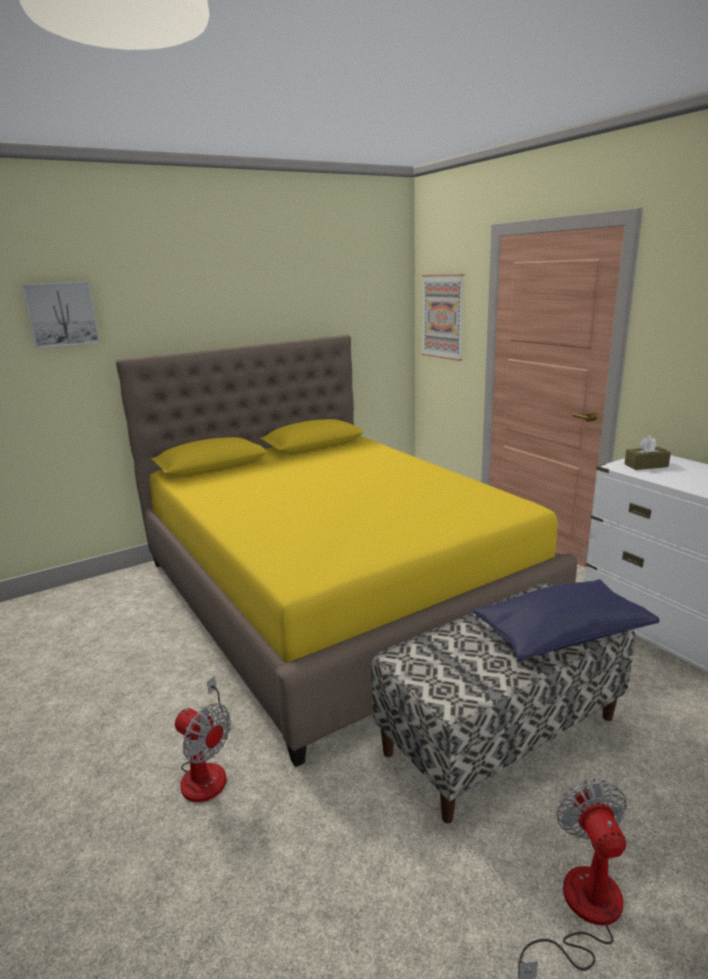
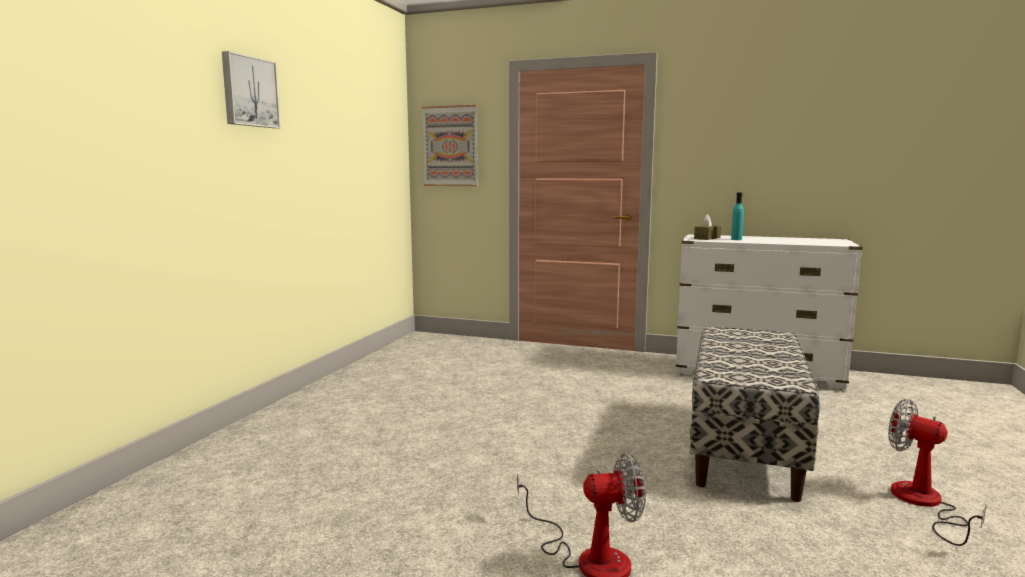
camera: 40 degrees left, 10 degrees down
(61, 314) = (106, 76): picture -> picture (249, 92)
(333, 594) = (473, 411): yellow bed -> none
(562, 636) = (772, 344): blue pillow -> none
(677, 475) = (736, 239): none -> turquoise bottle

